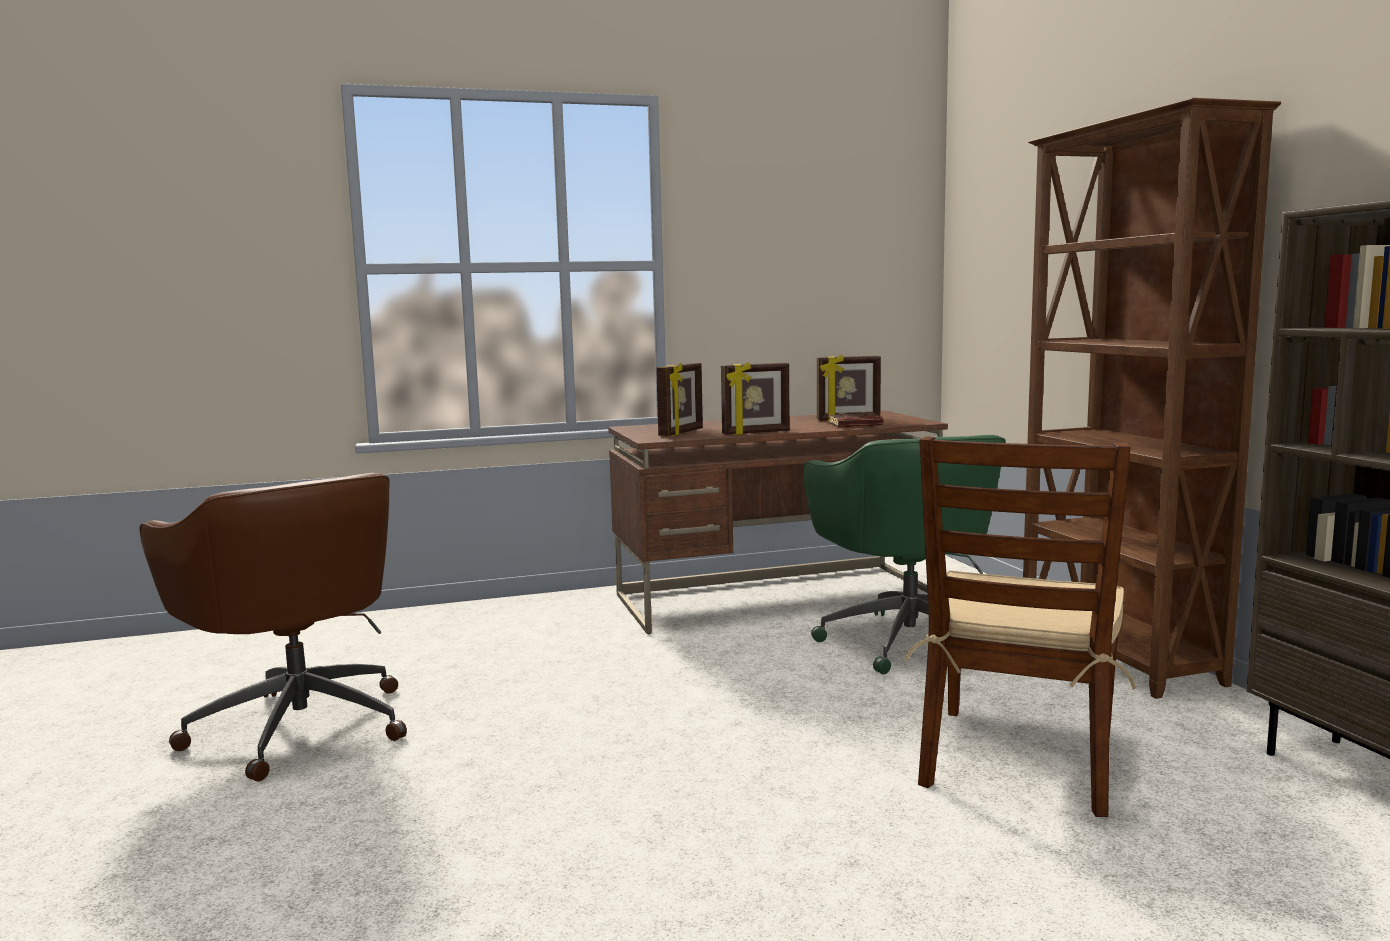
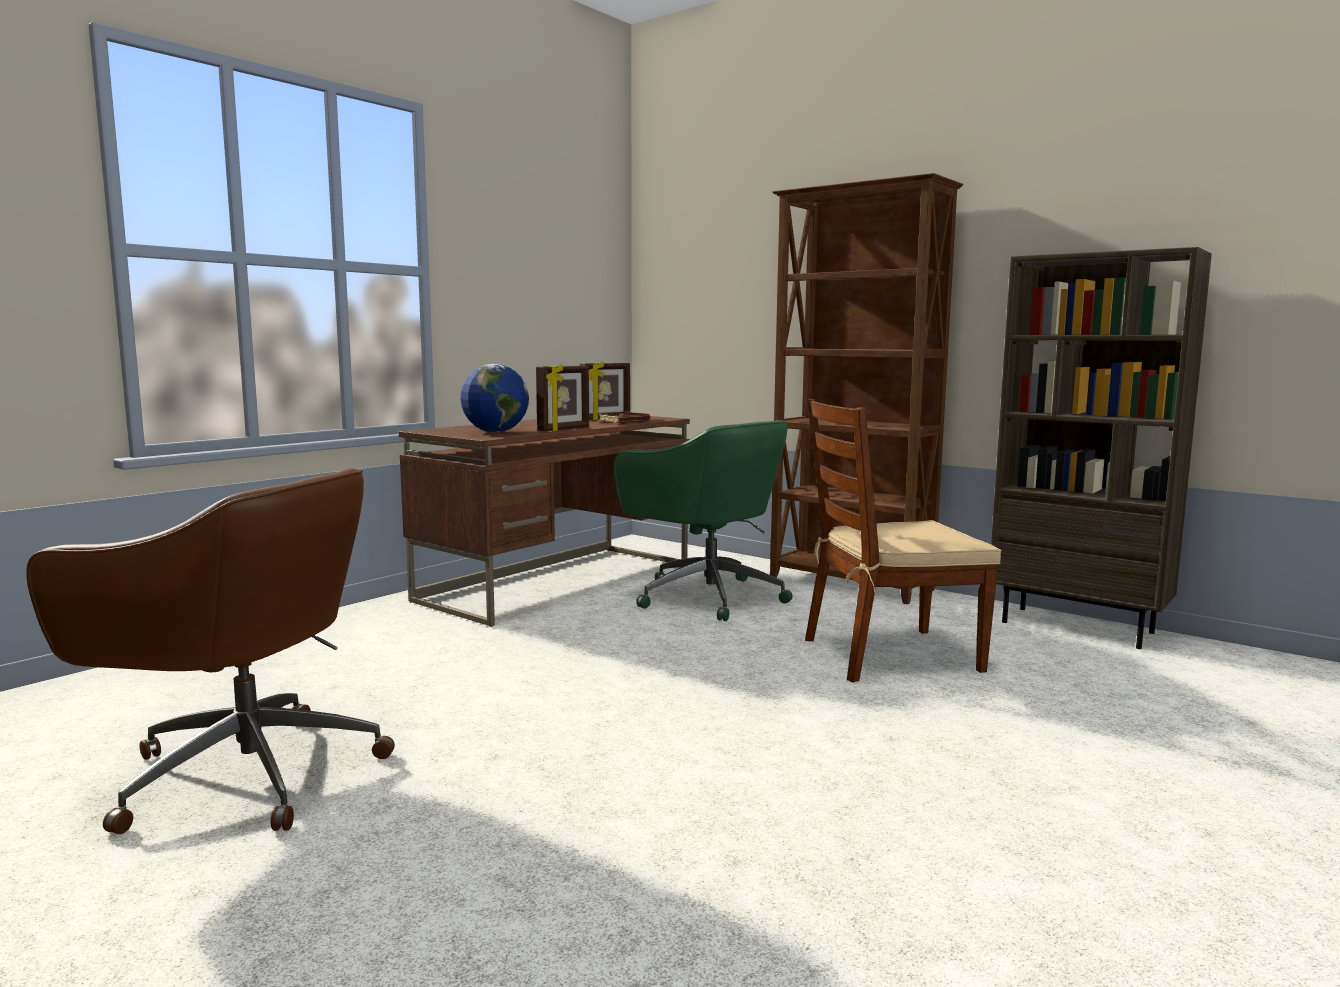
camera: 35 degrees left, 0 degrees up
(682, 433) = (495, 432): picture frame -> globe
(1019, 760) = (889, 655): brown chair -> brown chair turned 90 degrees clockwise

